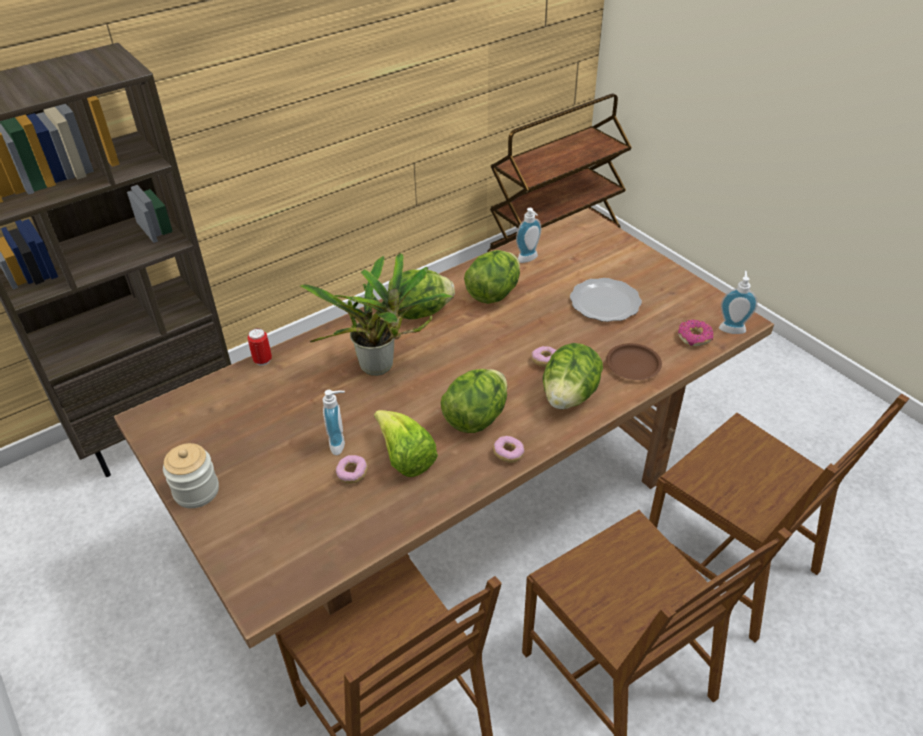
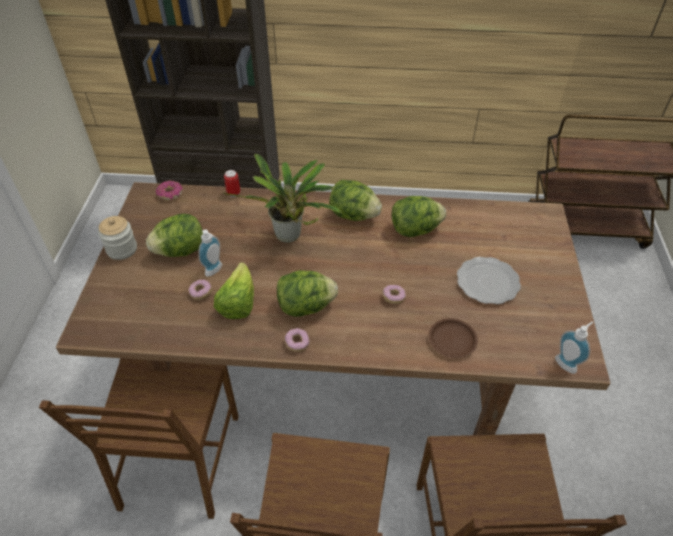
camera: 40 degrees right, 5 degrees up
(529, 259) = (469, 219): soap dispenser -> none
(569, 396) = (380, 332): lettuce -> lettuce (181, 251)
(694, 337) = (525, 351): donut -> donut (170, 194)

